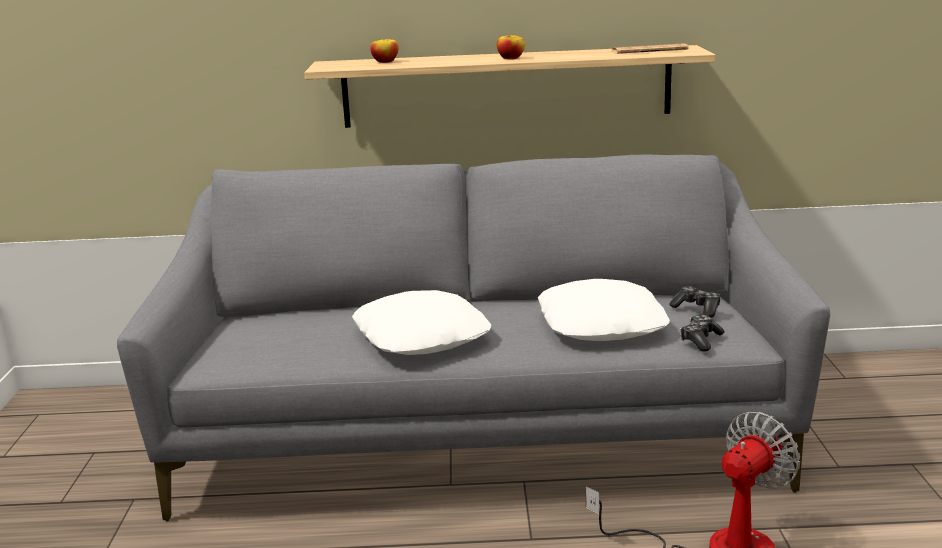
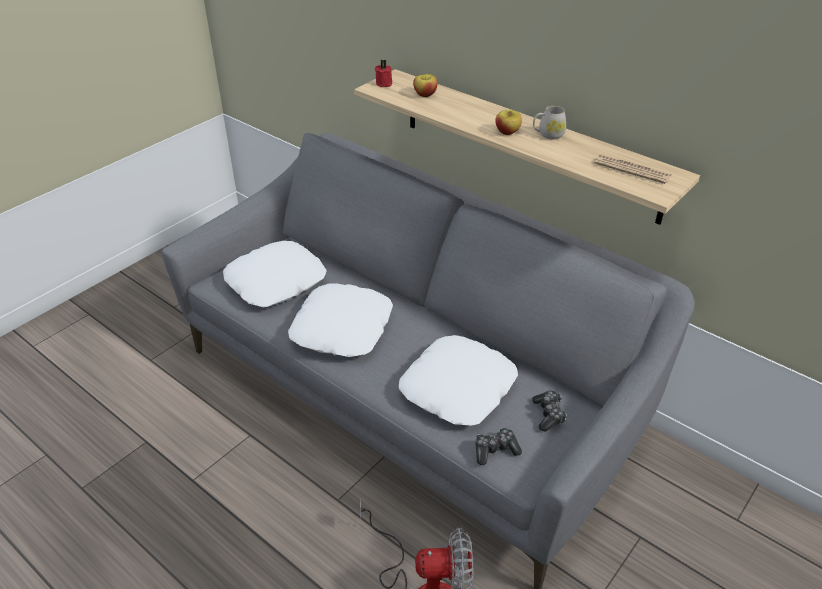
camera: 40 degrees right, 20 degrees up
(282, 340) = (276, 282): none -> white pillow
(327, 65) = (384, 83): none -> red candle
(546, 54) = (548, 135): none -> white mug

